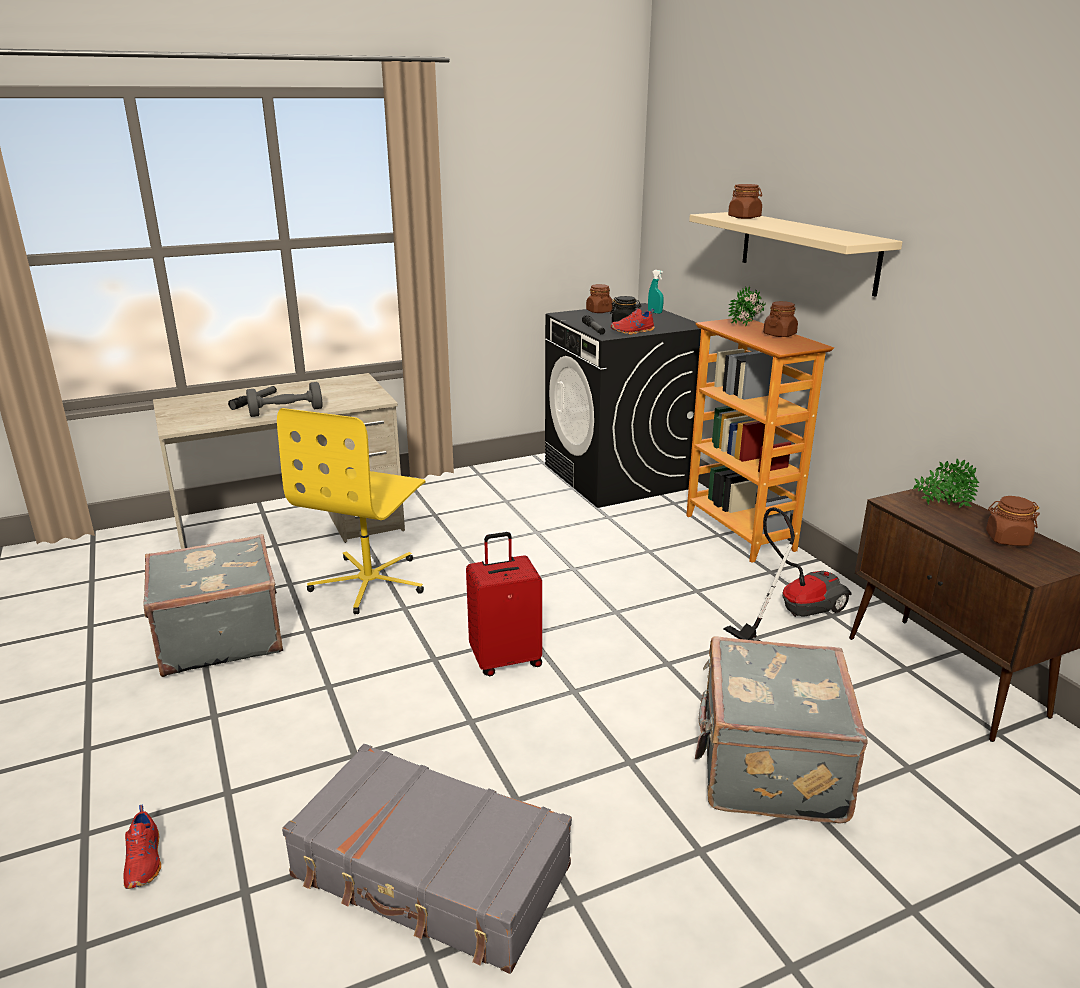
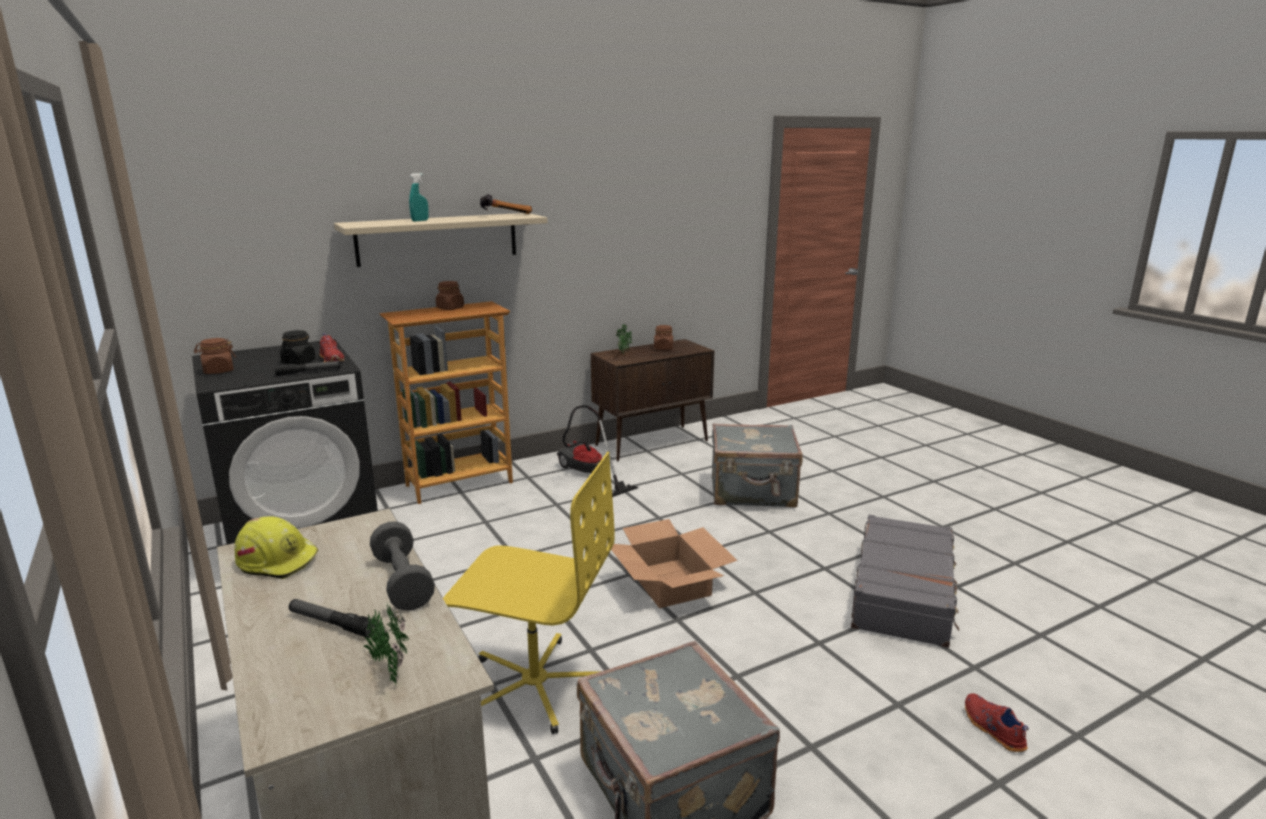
camera: 95 degrees left, 5 degrees down
(145, 861) = (992, 729): red shoe -> red shoe turned 90 degrees counterclockwise
(339, 385) = (278, 560): none -> yellow hard hat
(505, 659) = (670, 582): red suitcase -> cardboard box
(655, 312) = (250, 352): turquoise spray bottle -> turquoise spray bottle (420, 221)
(744, 217) = (385, 222): brown jar -> none
(747, 325) = (412, 313): potted plant -> potted plant (389, 668)
(855, 236) = (505, 215): none -> hammer

